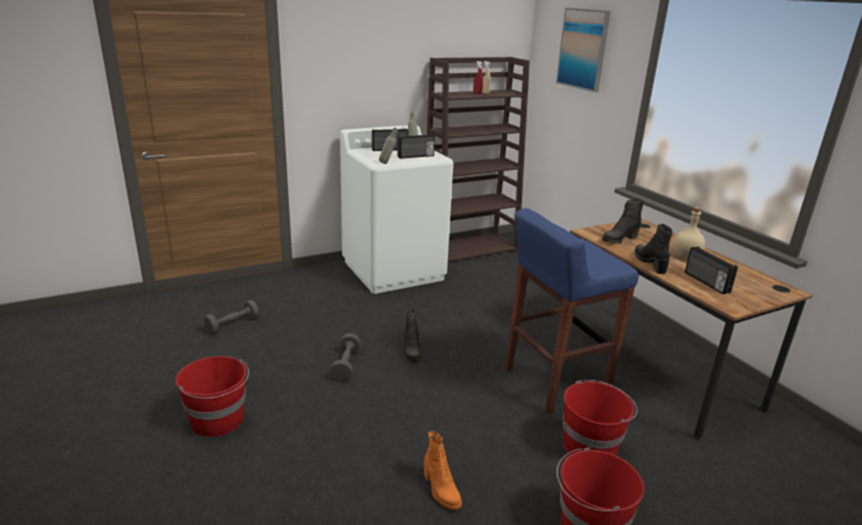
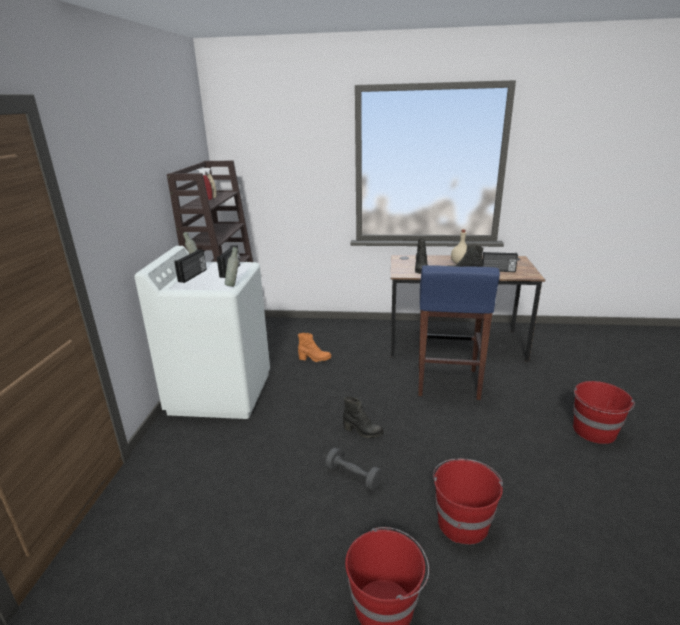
camera: 55 degrees left, 0 degrees up
(232, 325) = (203, 542): grey dumbbell -> none
(440, 490) = (543, 481): orange boot -> orange boot (314, 359)
(583, 49) = (280, 142): picture -> none
(590, 446) = (520, 398): red bucket -> red bucket (462, 522)

